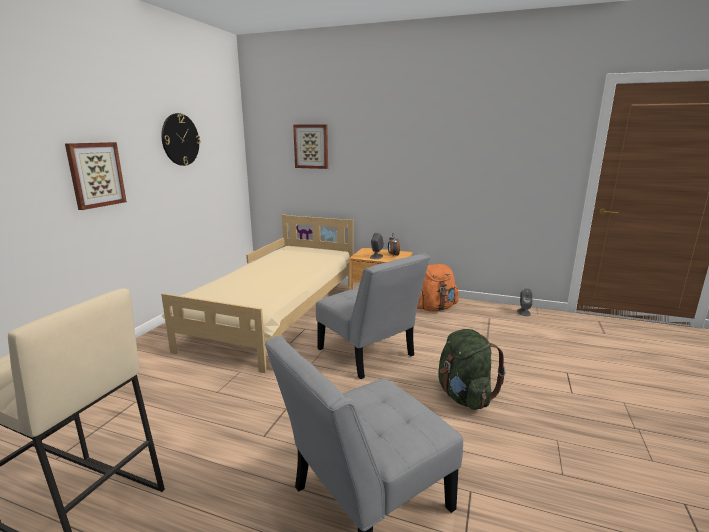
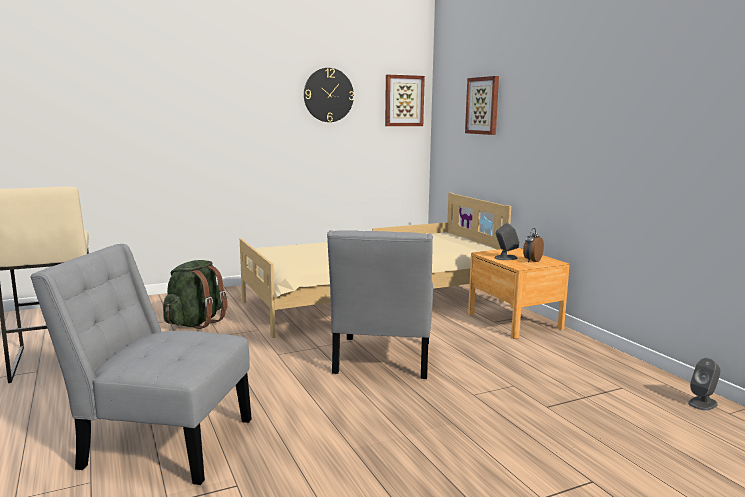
camera: 45 degrees right, 5 degrees down
(96, 174) = (223, 122): picture -> picture (403, 101)
(434, 308) = (560, 352): orange backpack -> none
(464, 396) = (397, 431): green backpack -> green backpack (196, 323)

